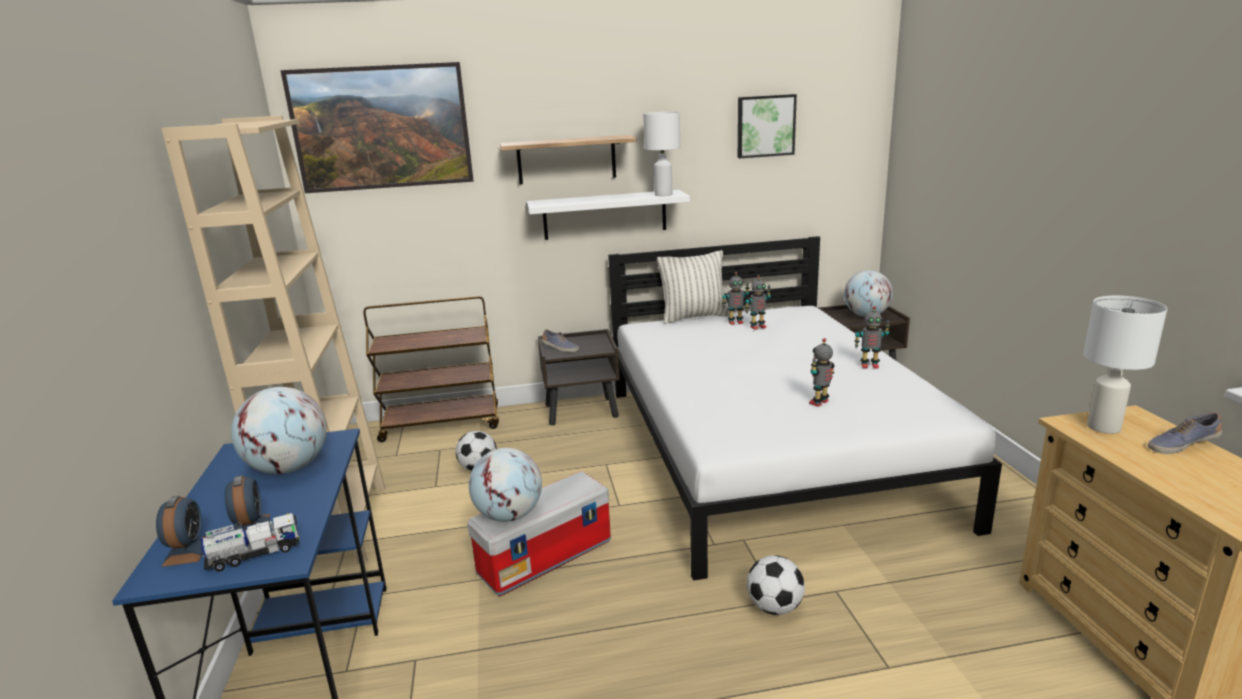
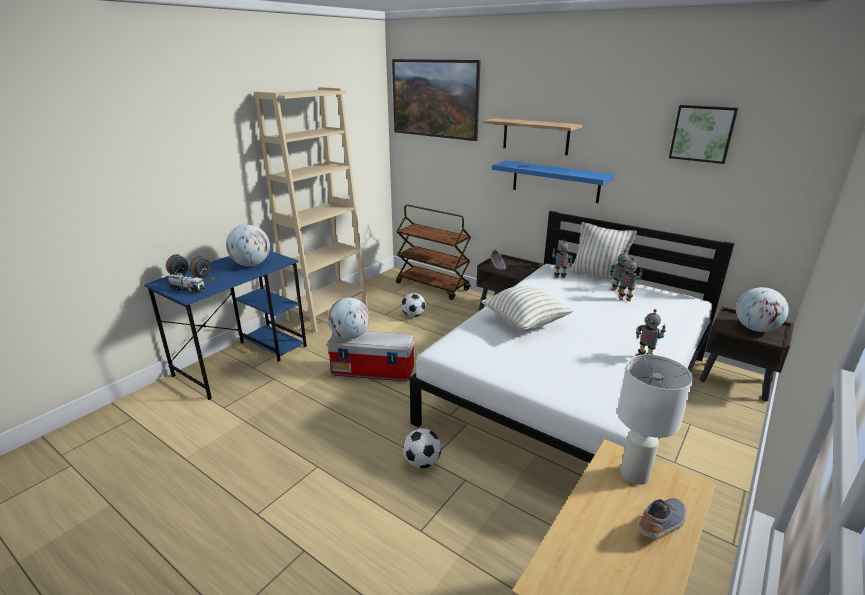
camera: 45 degrees right, 5 degrees up
(605, 215) = (555, 181): white shelf -> blue shelf
(663, 194) = (589, 175): white table lamp -> none
(727, 384) = (525, 323): none -> pillow
(820, 403) = (553, 360): toy robot -> toy robot (559, 277)
(1181, 445) = (662, 525): shoe -> shoe turned 105 degrees clockwise

